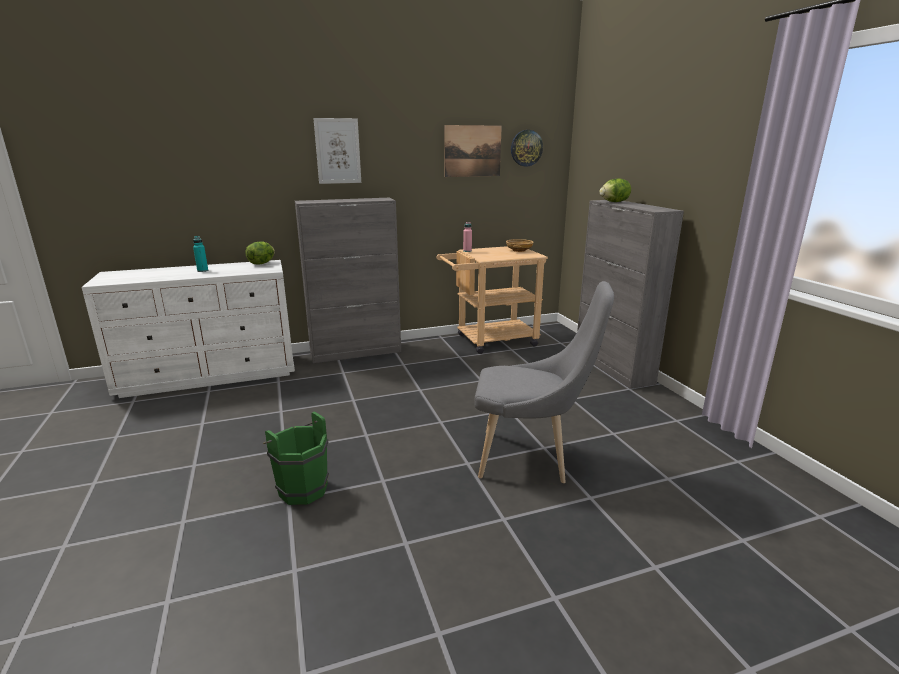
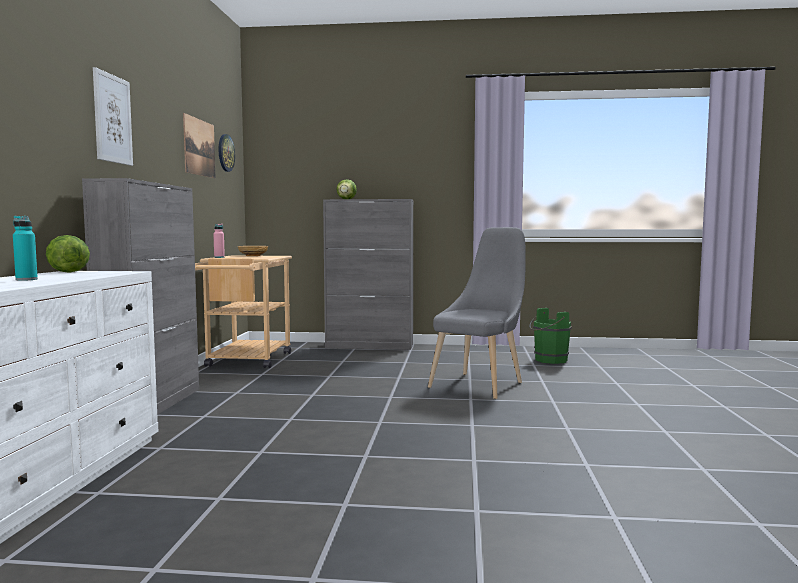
camera: 65 degrees left, 15 degrees down
(301, 488) = (457, 453): green bucket -> green bucket (548, 360)

